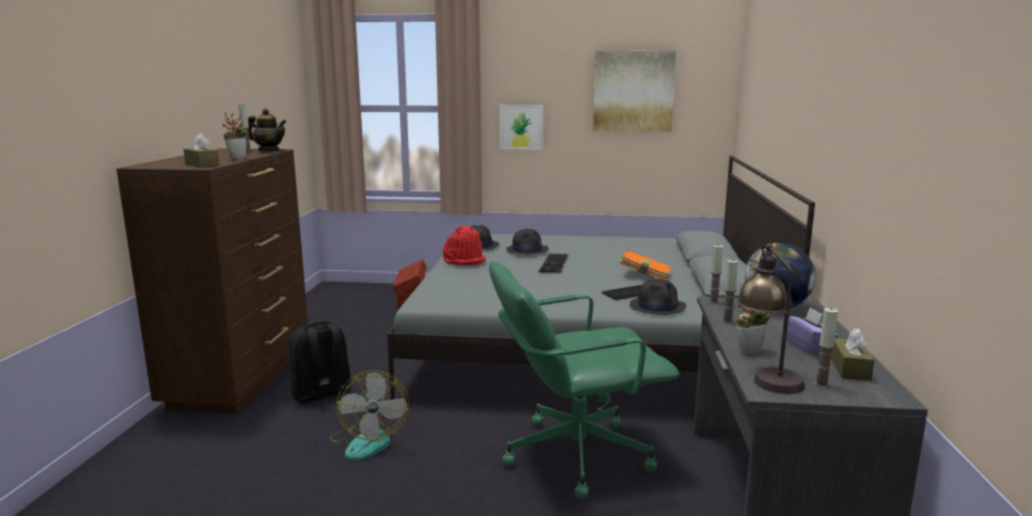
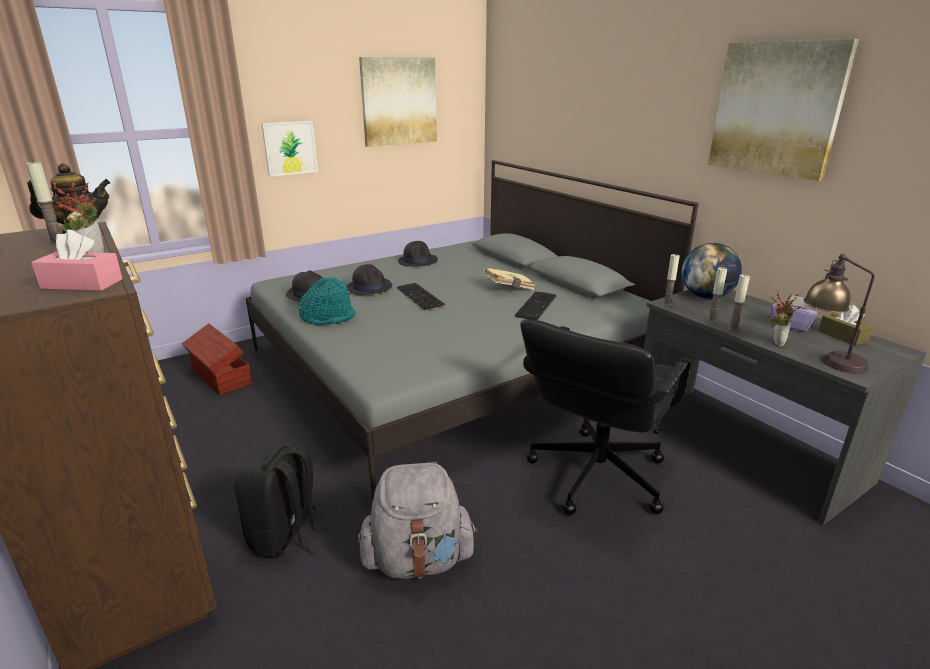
camera: 40 degrees left, 10 degrees up
(202, 165) = (82, 284): brown tissue box -> pink tissue box
(368, 441) = (418, 560): fan -> grey backpack
(464, 261) = (328, 317): red hat -> turquoise hat
(575, 454) = (595, 475): green office chair -> black office chair
(645, 275) = (509, 288): orange book -> beige book
(658, 306) = (576, 317): black hat -> black hat (418, 261)
(821, 384) = (860, 355): candle -> candle (733, 329)
(865, 92) = (776, 109): none -> picture

